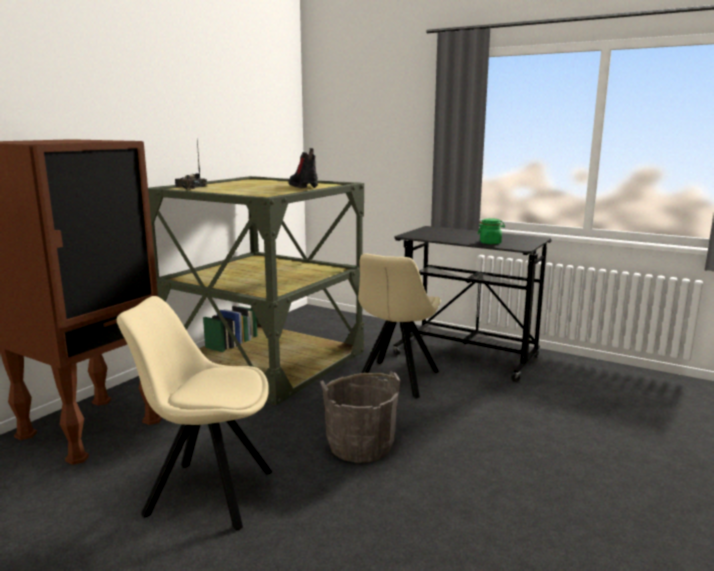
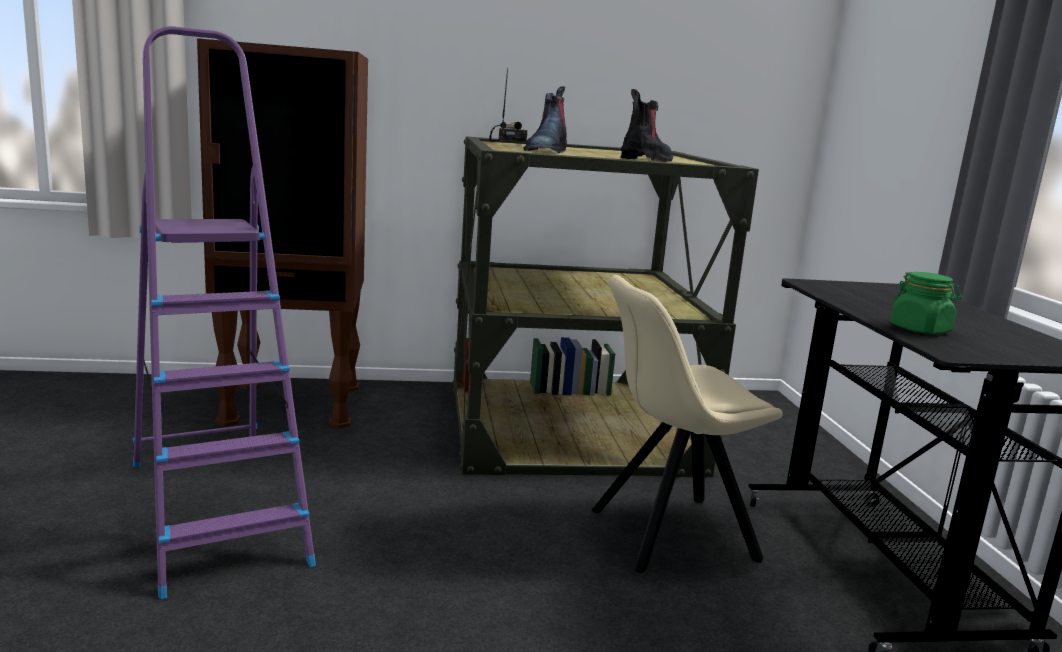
camera: 50 degrees right, 0 degrees up
(208, 493) = (216, 510): beige chair -> purple step ladder
(252, 191) = (546, 151): none -> boot
(360, 445) = (429, 571): grey bucket -> none

